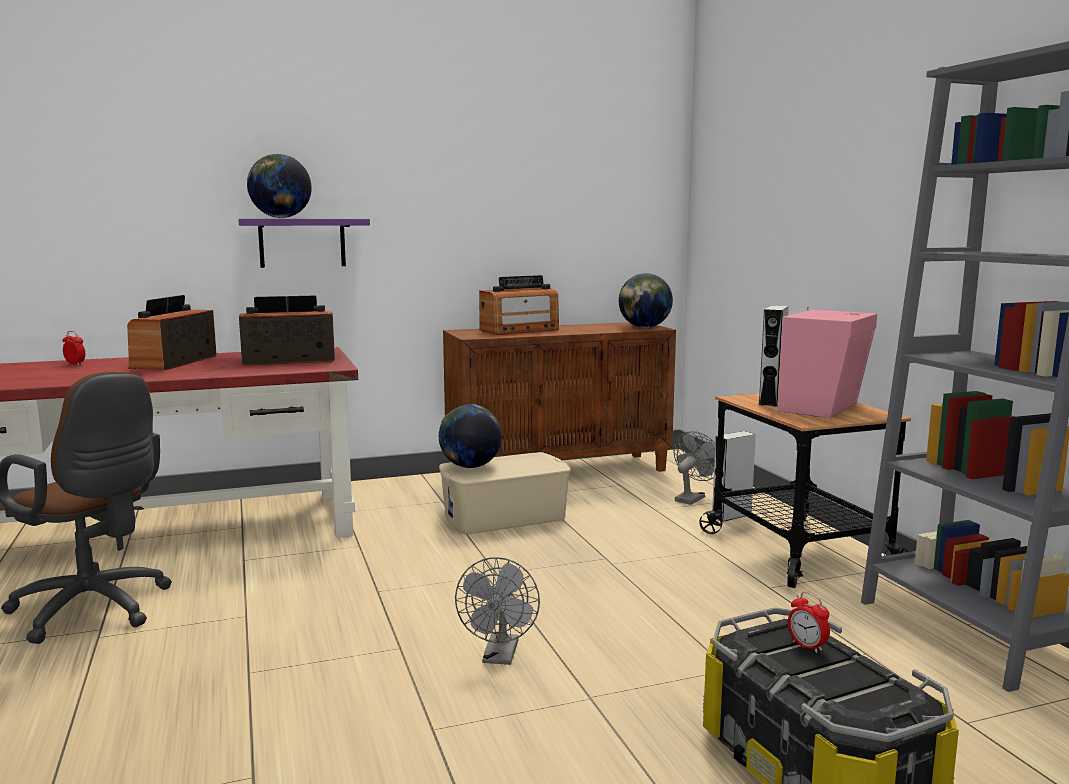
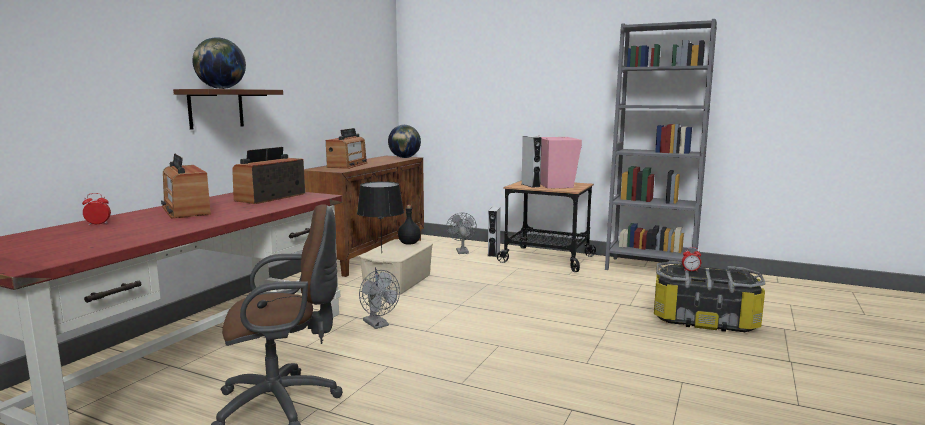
camera: 45 degrees left, 0 degrees up
(302, 242) = (216, 108): purple shelf -> brown shelf
(470, 467) = (381, 253): globe -> black table lamp
(500, 657) = (544, 331): grey fan -> grey fan (378, 325)
(538, 463) = (409, 243): none -> black bottle

